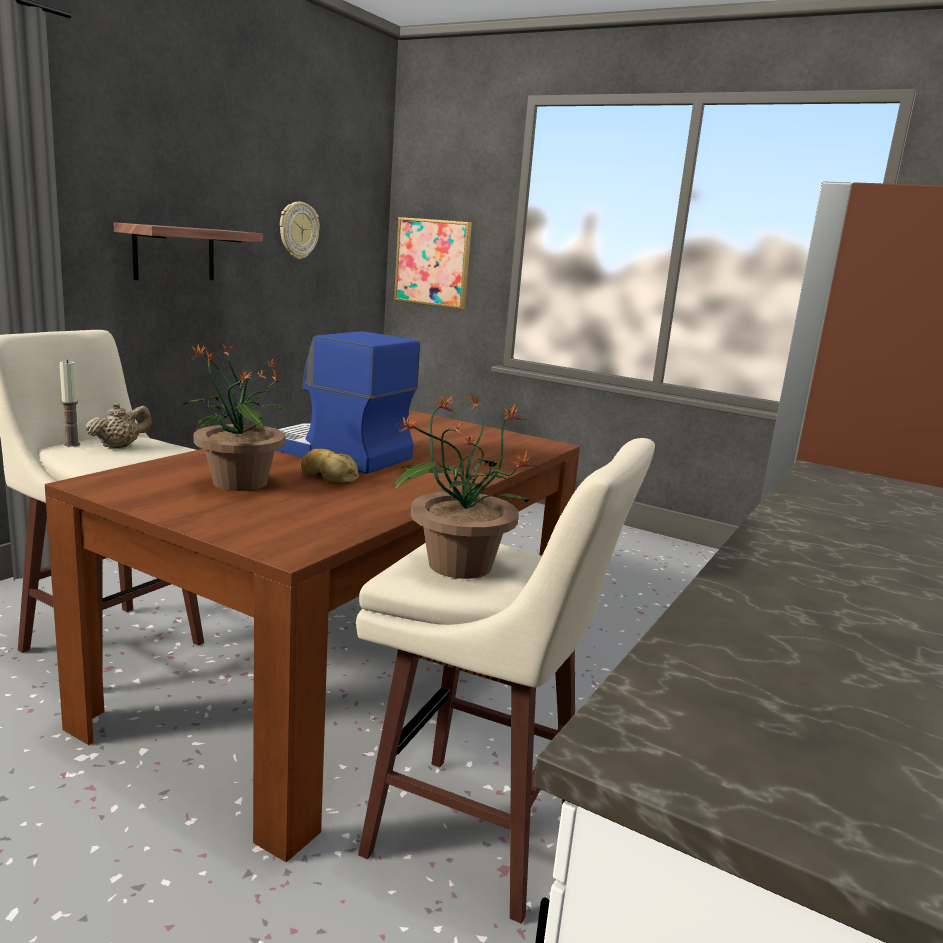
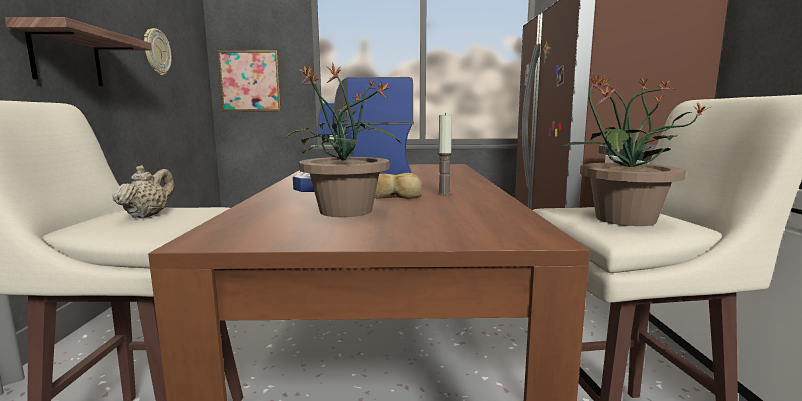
camera: 30 degrees left, 5 degrees down
(72, 444) = (85, 223): candle -> candle (444, 194)

